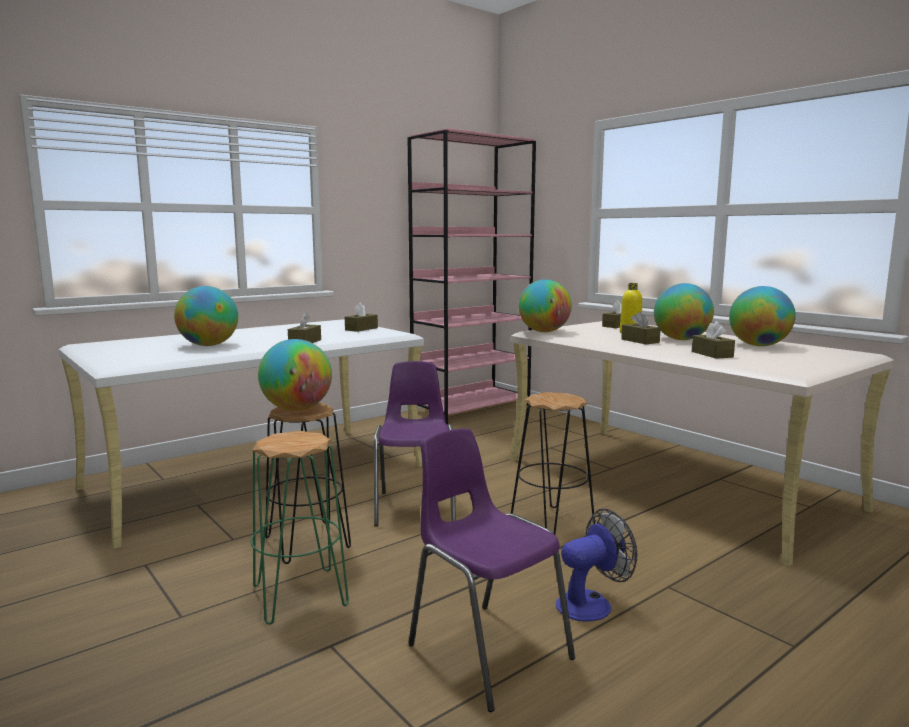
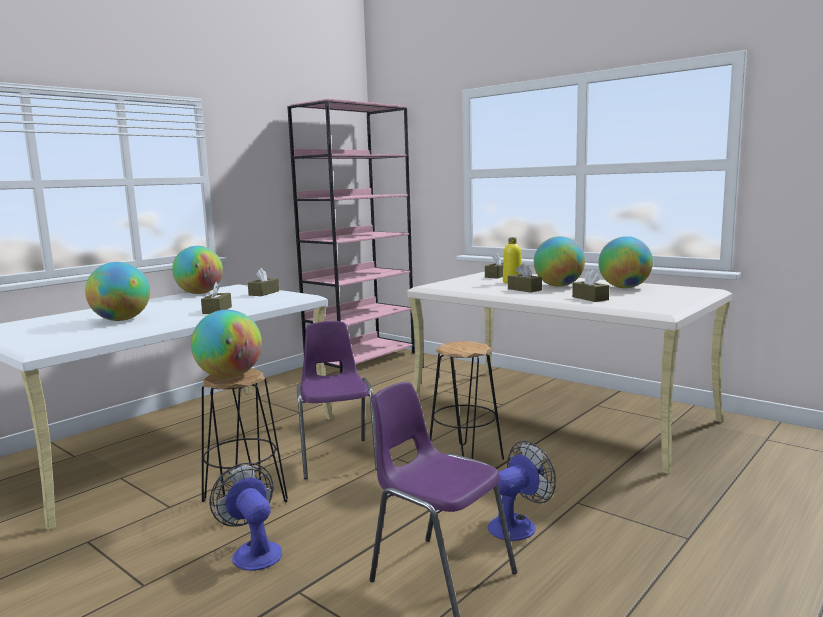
camera: 10 degrees left, 0 degrees up
(299, 596) = (253, 551): green stool -> fan
(544, 331) = (436, 285): globe -> globe (200, 293)

